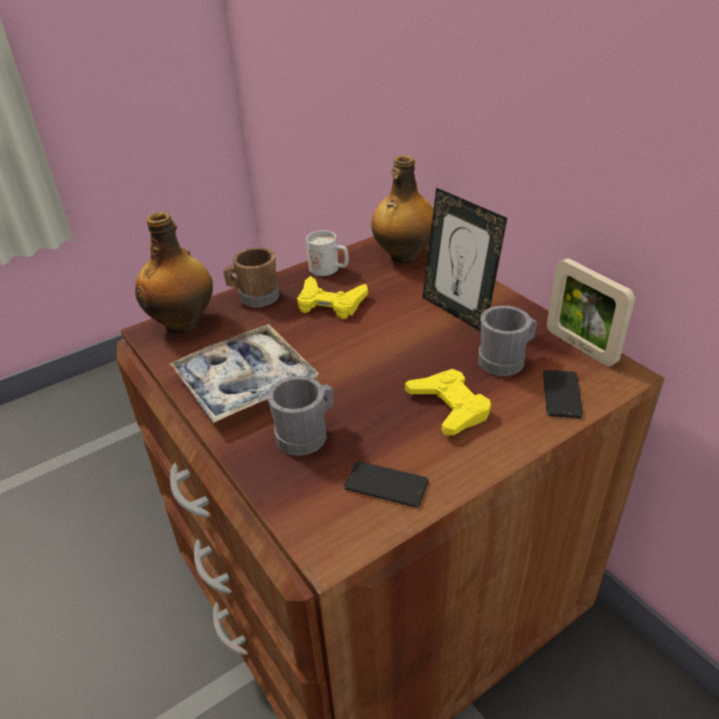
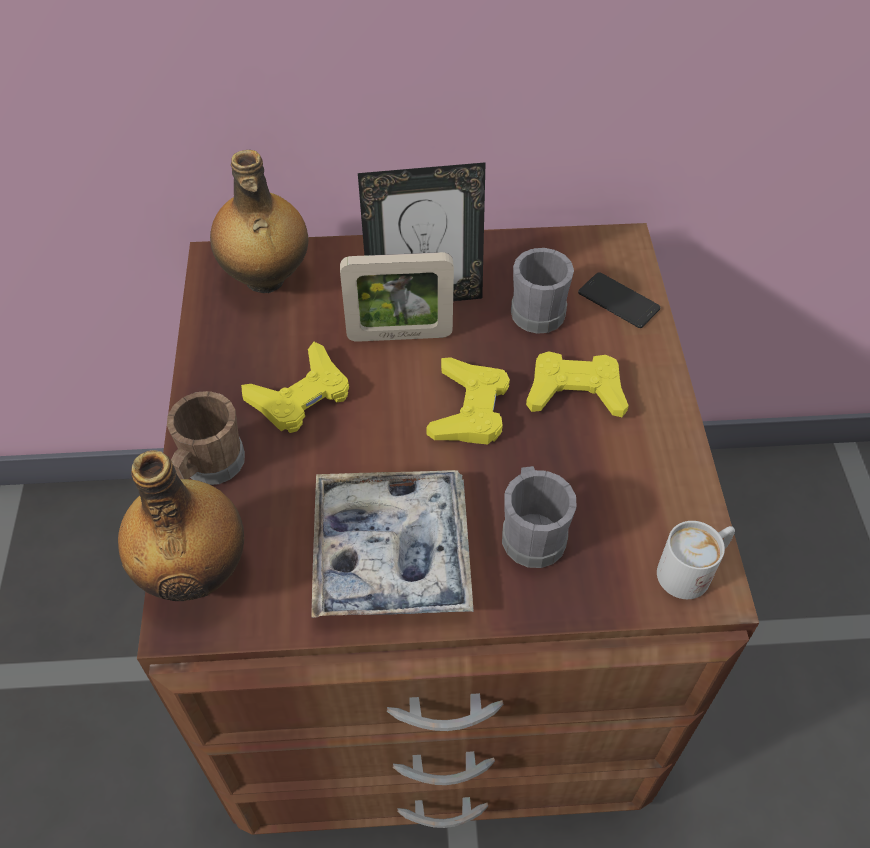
camera: 60 degrees left, 15 degrees up
(329, 270) = (223, 360): white mug -> white mug (693, 570)
(384, 367) = (469, 409): none -> yellow game controller
(386, 485) = (652, 500): phone -> none
(580, 347) = (561, 245): picture frame -> picture frame (399, 335)

